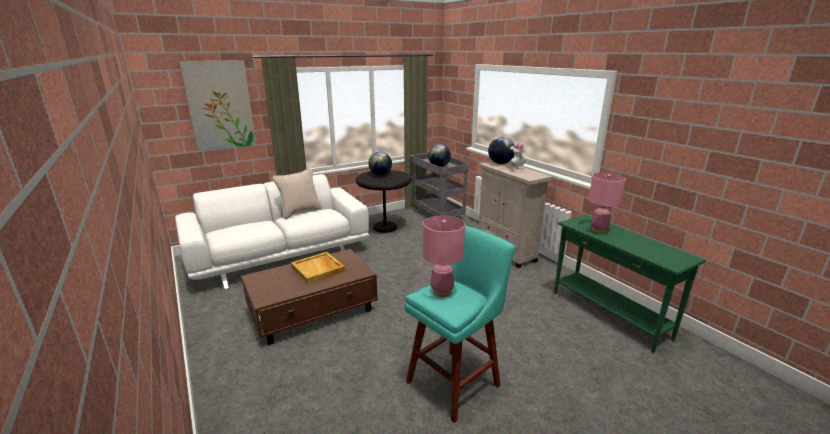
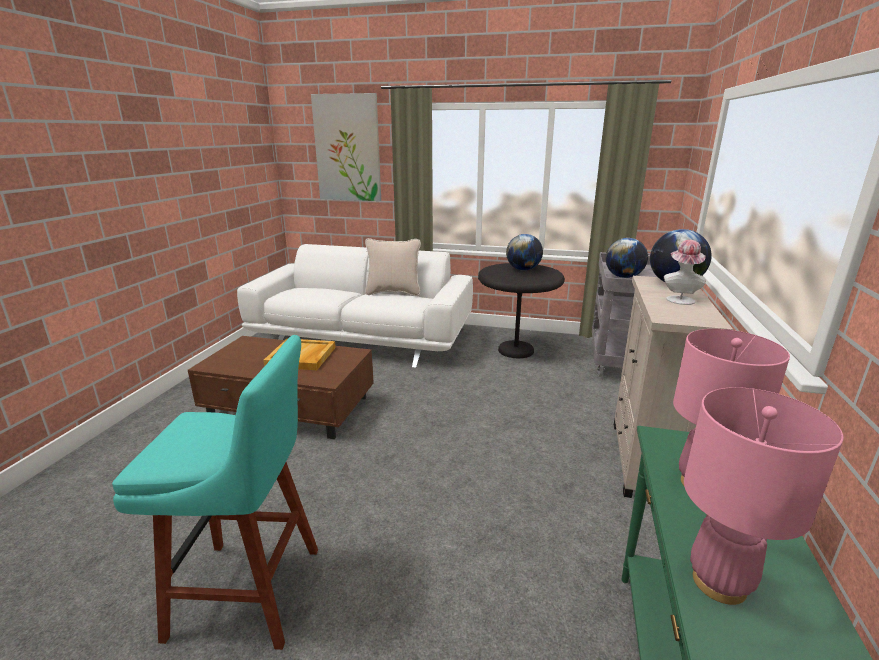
camera: 45 degrees right, 0 degrees up
(442, 292) = (206, 428): pink table lamp -> pink table lamp (719, 583)

